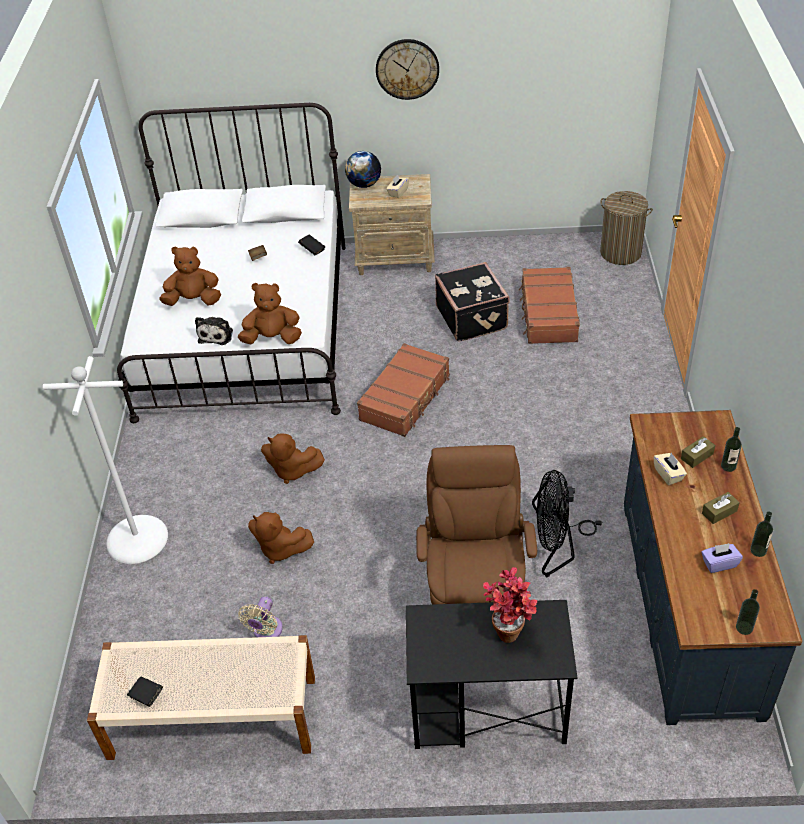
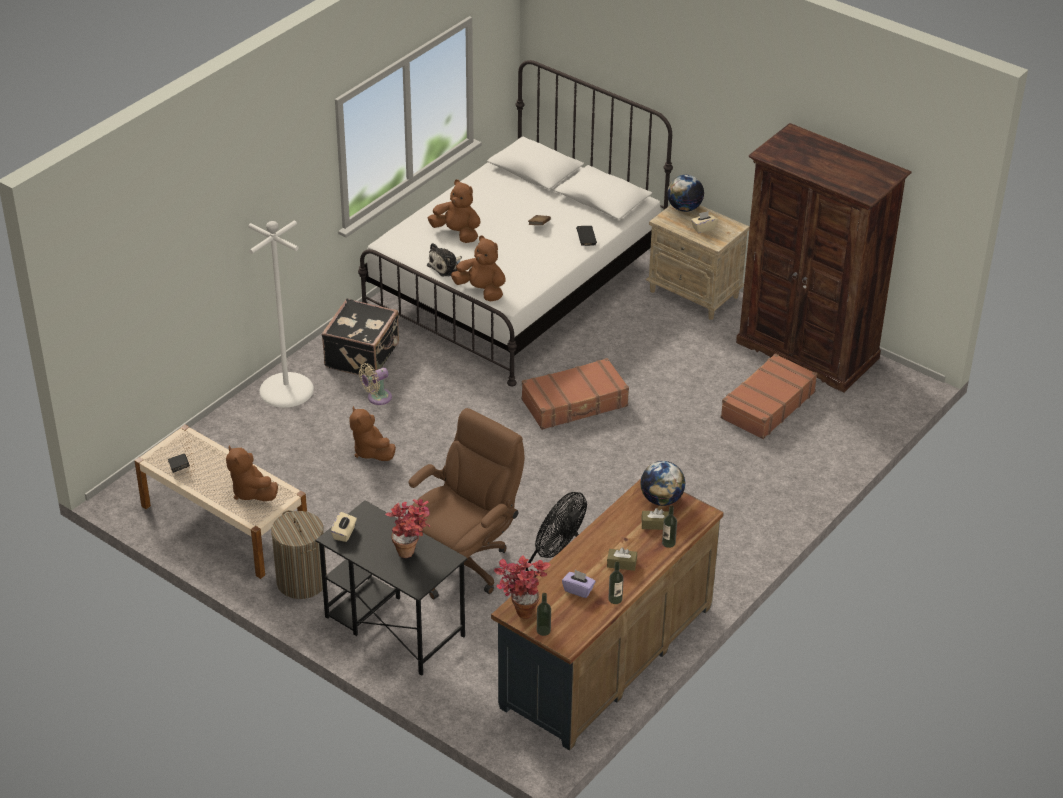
camera: 35 degrees right, 5 degrees down
(266, 631) = (308, 495): beige fan -> beige fan (377, 398)
(292, 470) = (435, 406): brown plush toy -> brown plush toy (251, 492)
(407, 69) = (746, 118): wall clock -> none
(472, 317) = (701, 374): black suitcase -> black suitcase (363, 356)
(525, 257) = (807, 350): none -> brown wardrobe
(620, 253) = (896, 391): laundry basket -> laundry basket (302, 581)
(668, 474) = (619, 523): beige tissue box -> beige tissue box (344, 533)
(672, 430) = (661, 499): none -> globe
(698, 621) = (519, 609): none -> potted plant

